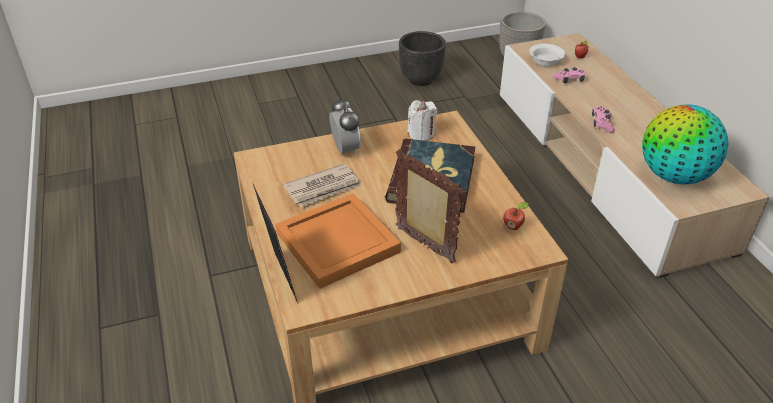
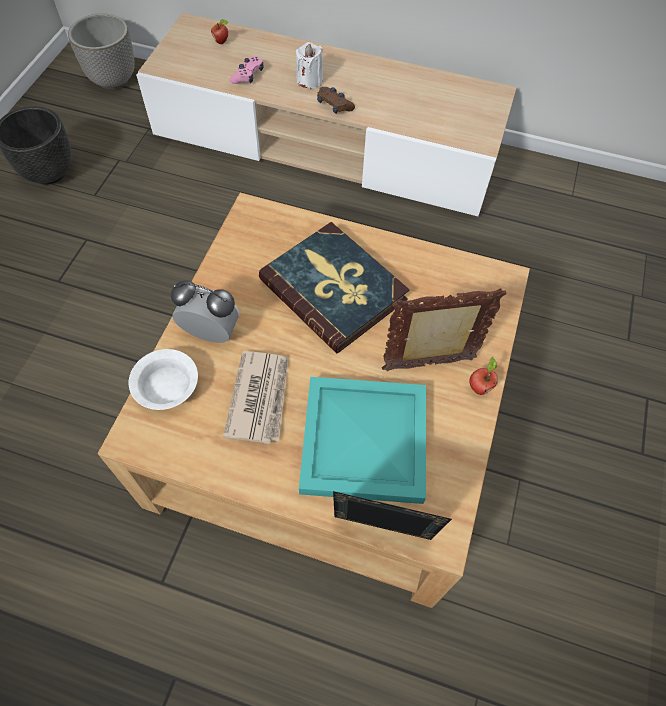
camera: 55 degrees left, 20 degrees up
(338, 241) = (362, 439): orange tray -> turquoise tray
(421, 134) = (251, 248): white candle -> white candle (309, 80)
(513, 226) = (458, 276): apple -> apple (479, 387)
(546, 61) = (199, 67): white bowl -> white bowl (168, 386)
(602, 124) = (334, 105): pink game controller -> brown game controller
(674, 176) = (445, 118): globe -> none

